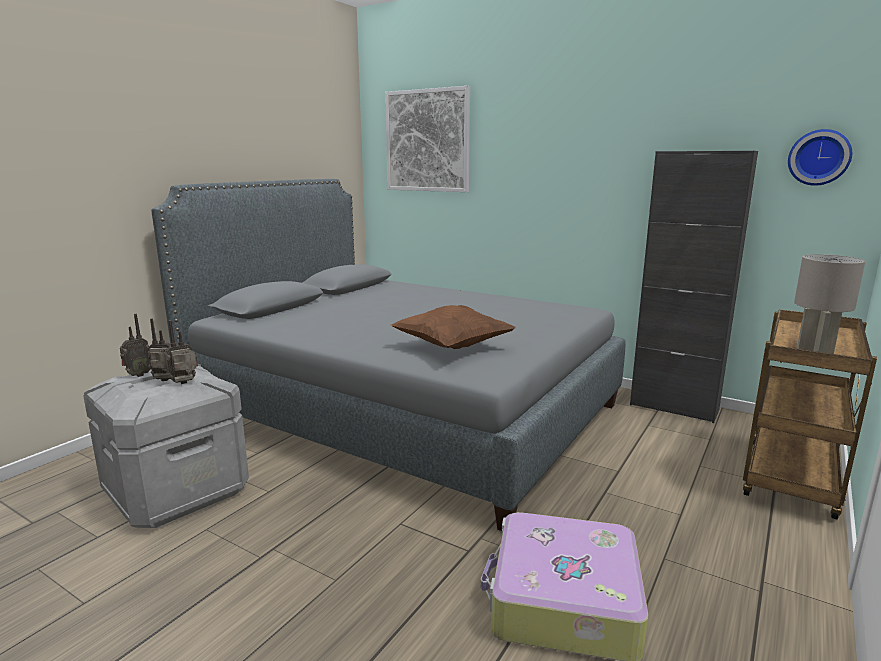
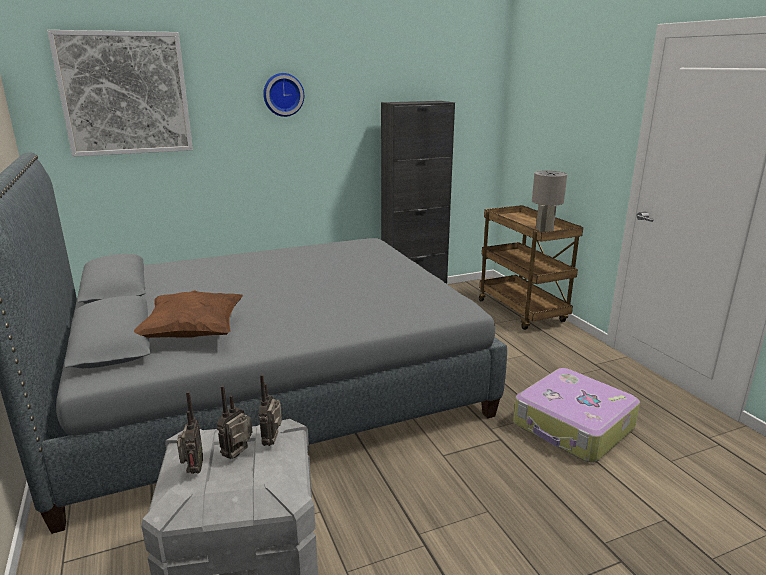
camera: 55 degrees left, 5 degrees up
(452, 346) = (392, 300): brown pillow -> brown pillow (193, 333)
(819, 157) = (469, 104): wall clock -> wall clock (283, 94)

